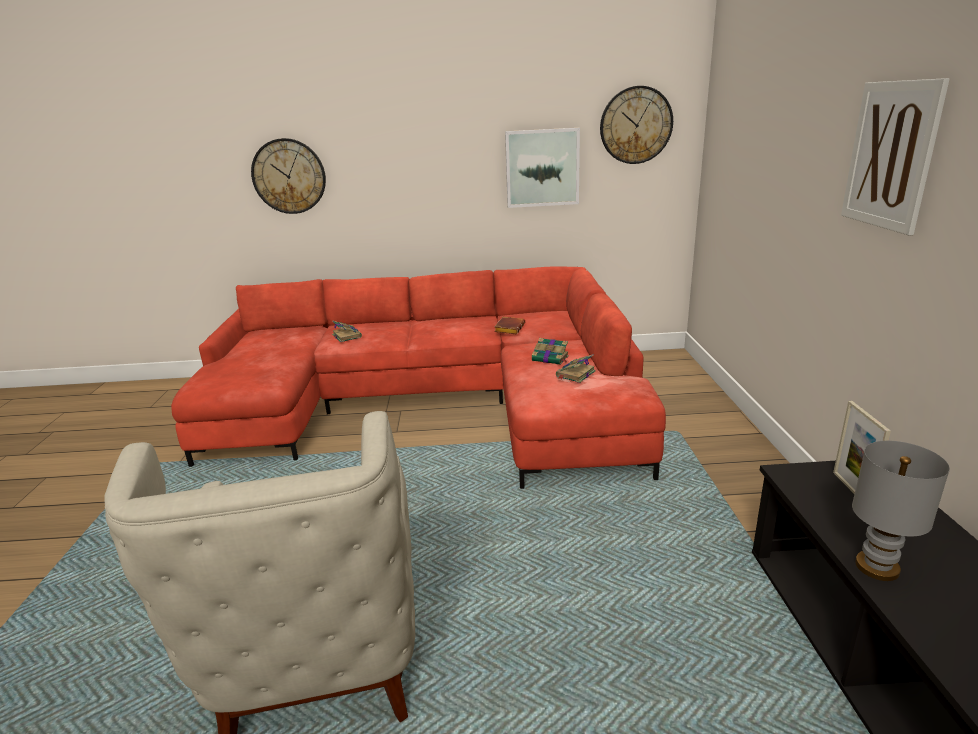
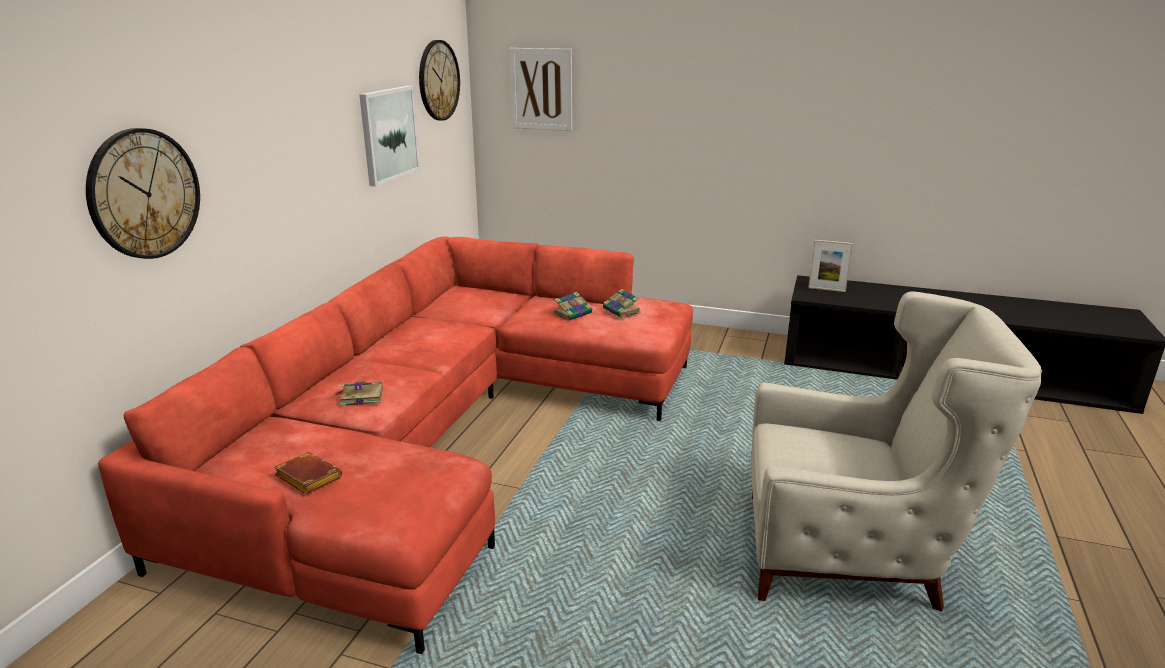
camera: 70 degrees left, 0 degrees up
(509, 328) = (473, 314): brown book -> brown book (306, 478)
(877, 566) = (896, 305): grey table lamp -> none
(890, 155) = (759, 95): picture -> picture (541, 89)

